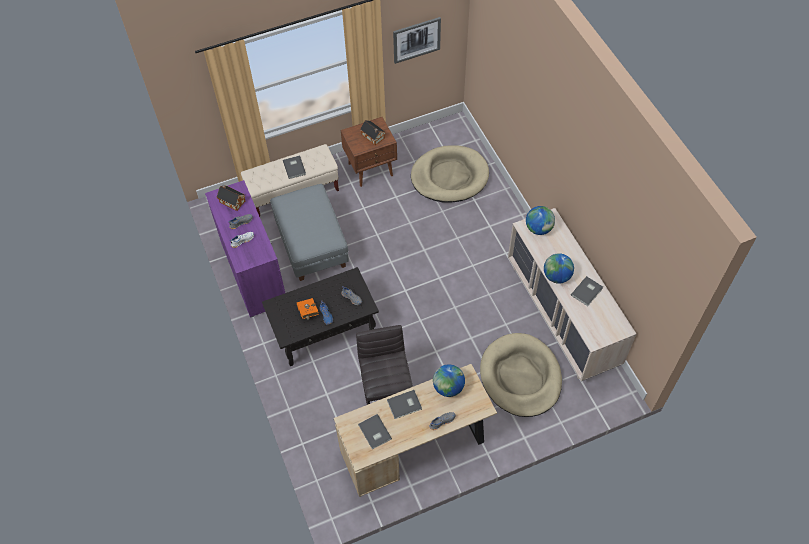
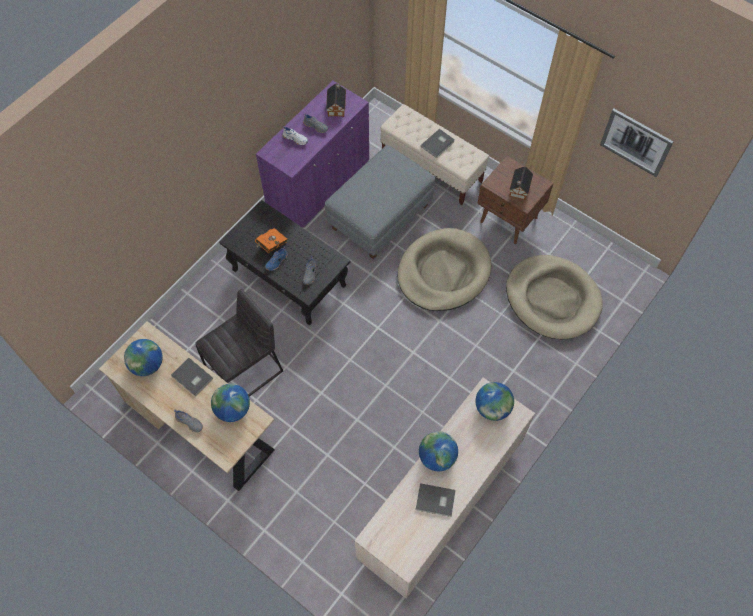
camera: 60 degrees right, 5 degrees up
(374, 432) = (147, 365): grey book -> globe
(520, 377) = (336, 493): beige dog bed -> beige dog bed (443, 272)

